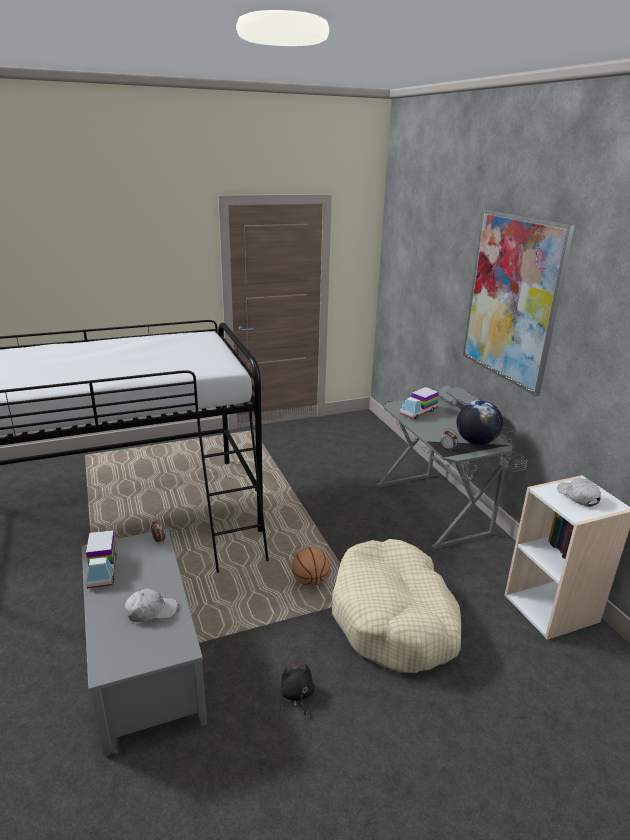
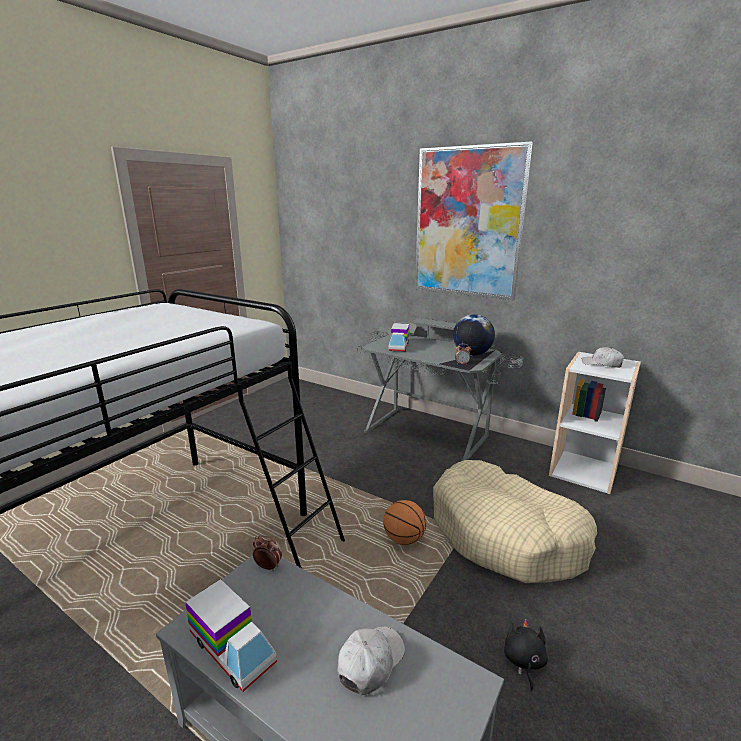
camera: 35 degrees left, 5 degrees down
(297, 695) = (524, 661): black plush toy -> black plush toy turned 60 degrees clockwise

